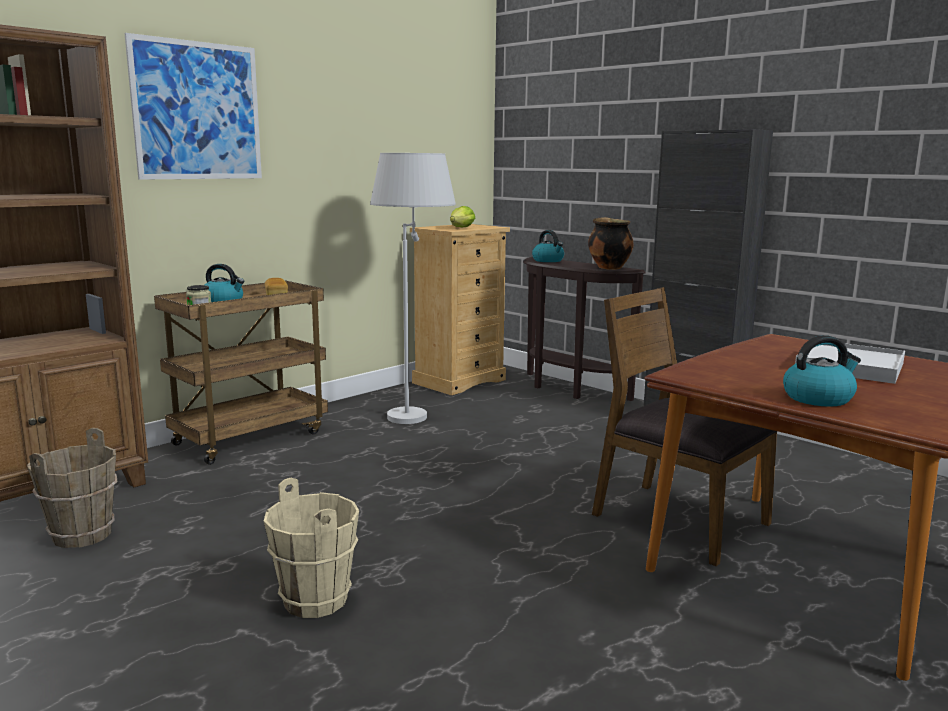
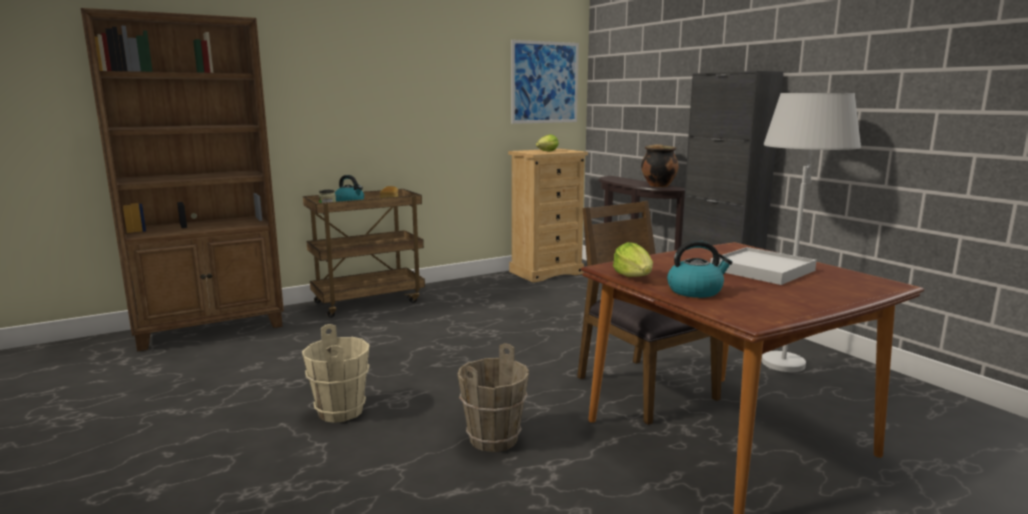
camera: 15 degrees right, 0 degrees up
(83, 535) = (225, 354): brown bucket -> brown bucket (494, 439)
(197, 111) = (338, 66): picture -> picture (544, 82)
(414, 410) = (497, 291): white floor lamp -> white floor lamp (786, 355)
(548, 260) = (617, 179): kettle -> none
(727, 385) = (634, 277): none -> lettuce

